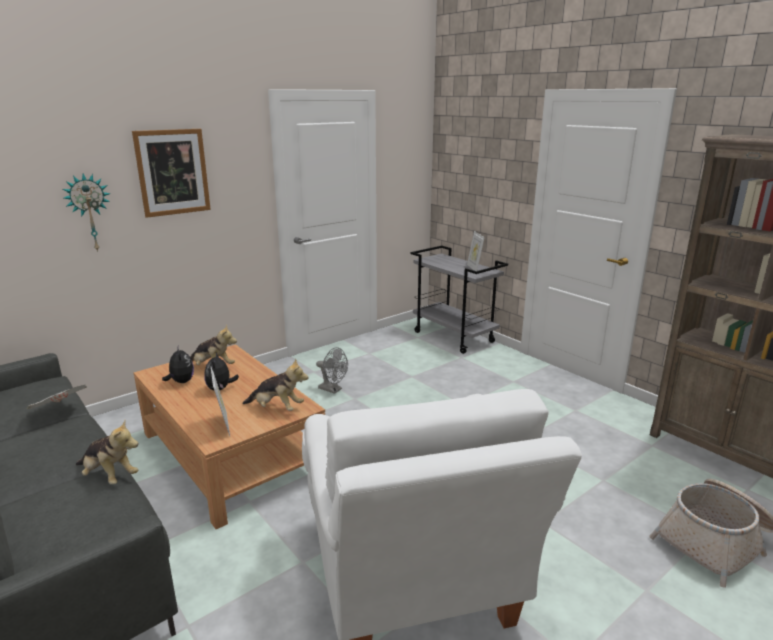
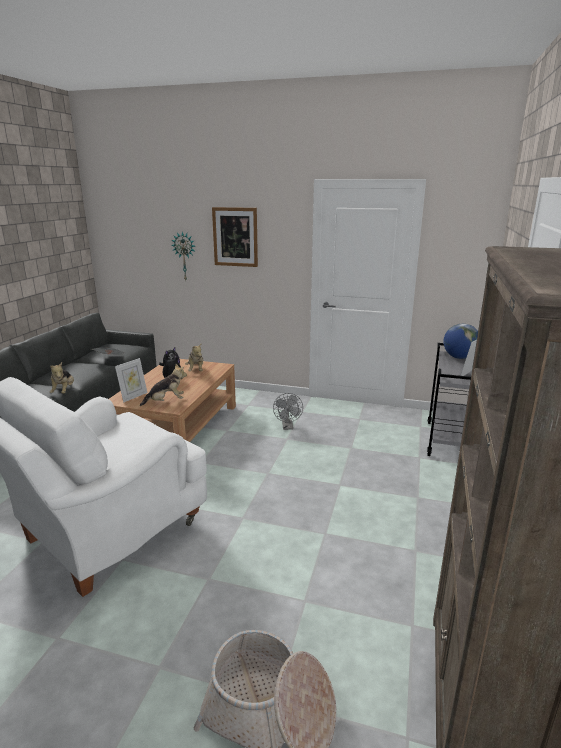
camera: 55 degrees right, 0 degrees up
(277, 408) = (166, 402): plush toy -> plush toy turned 90 degrees counterclockwise
(438, 259) = (459, 357): none -> globe

